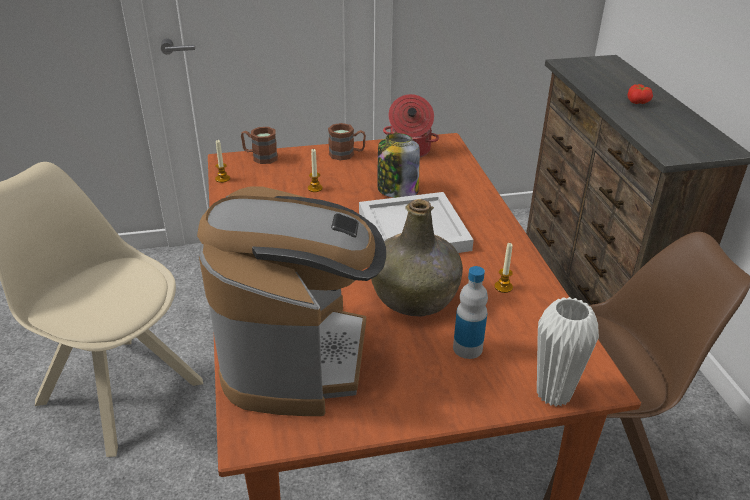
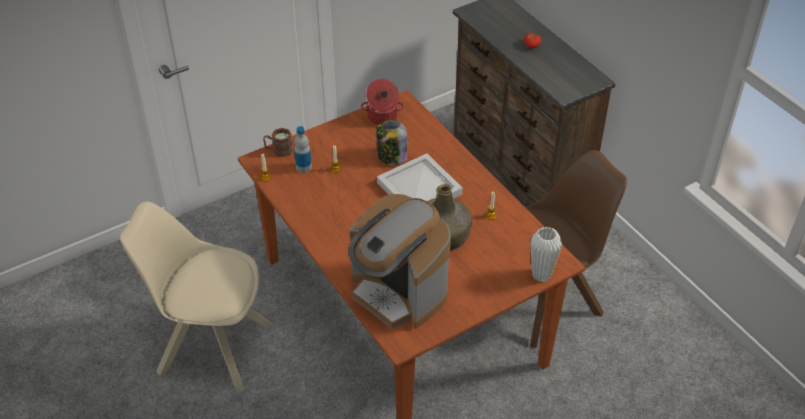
camera: 20 degrees left, 10 degrees up
(298, 356) = (398, 293): coffee machine -> coffee machine turned 150 degrees clockwise
(347, 154) = (340, 132): brown mug -> none
(467, 348) = (487, 261): bottle -> bottle (303, 167)

